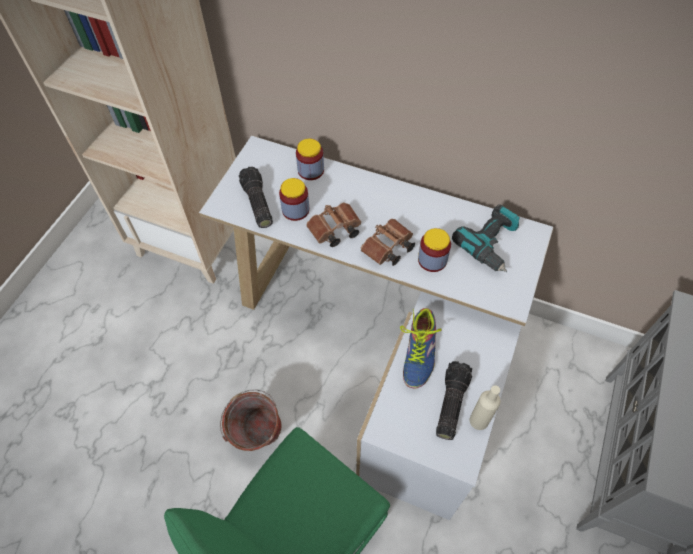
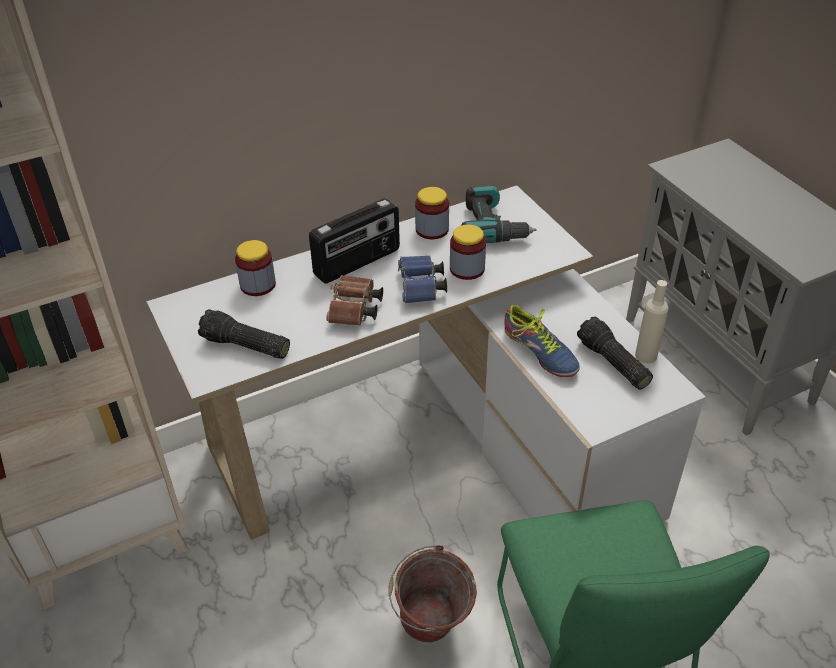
camera: 50 degrees left, 15 degrees down
(295, 210) = (292, 323): jar -> jar (432, 229)
(378, 201) = (358, 263): none -> radio
(387, 249) = (421, 289): brown binoculars -> blue binoculars

